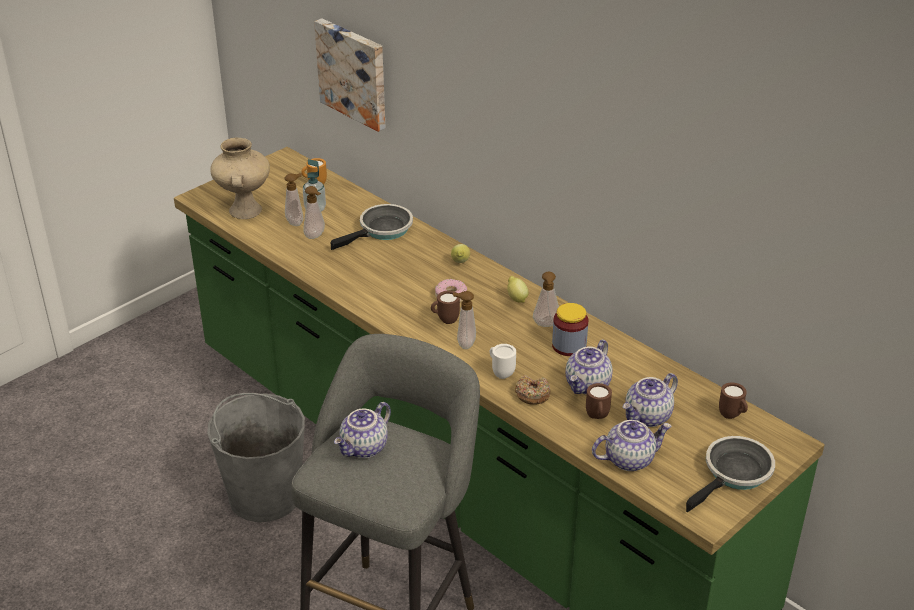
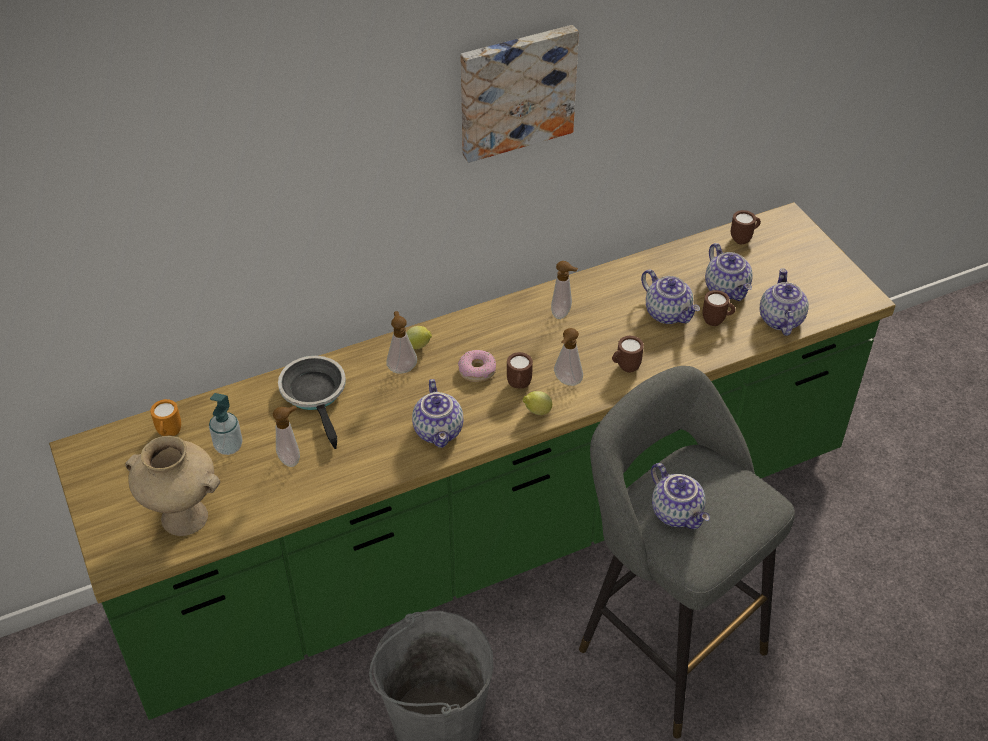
camera: 70 degrees left, 10 degrees up
(296, 222) = (247, 471): soap dispenser -> soap dispenser (402, 367)
(354, 73) = (158, 273): picture -> picture (516, 90)
(375, 293) = (439, 431): none -> teapot
(501, 372) = (625, 368): white mug -> brown mug
(516, 298) = (507, 322): lemon -> lemon (536, 412)
(532, 394) = (668, 355): donut -> none
(569, 346) = (603, 307): jar -> none
(735, 474) = (817, 263): frying pan -> none

